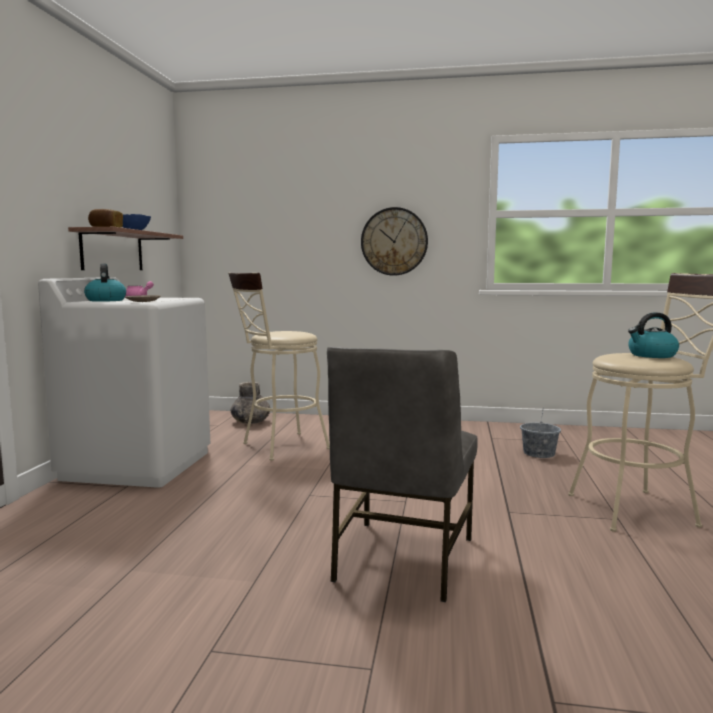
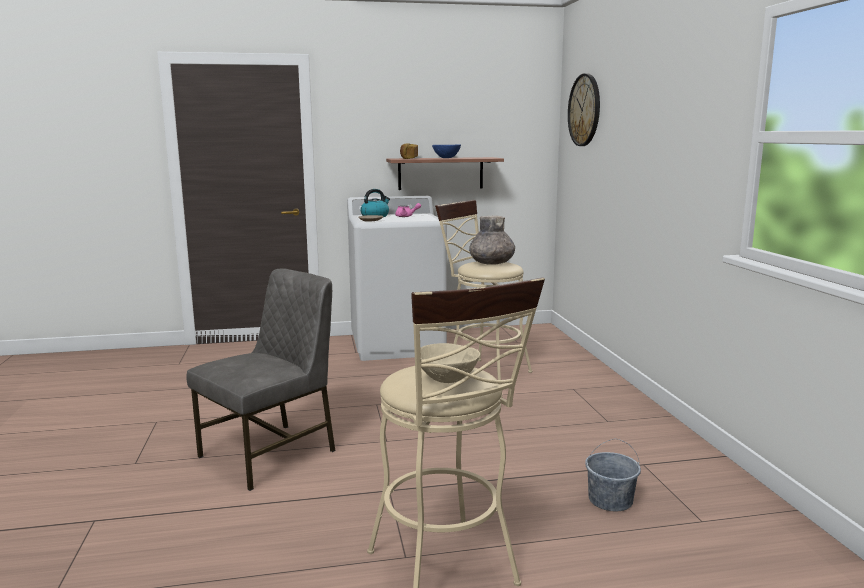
camera: 70 degrees right, 5 degrees up
(250, 422) = (542, 349): grey vase -> grey vase (491, 263)
(394, 241) = (669, 171): wall clock -> wall clock (584, 110)
(401, 559) = (271, 453): grey chair -> grey chair turned 135 degrees clockwise
(651, 355) = (446, 380): kettle -> beige bowl

